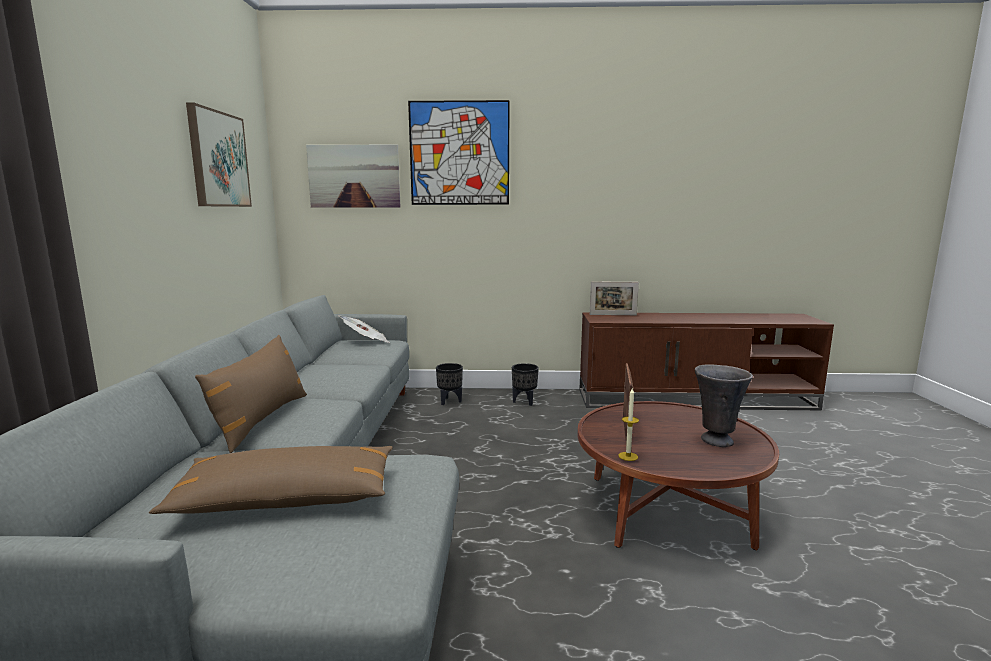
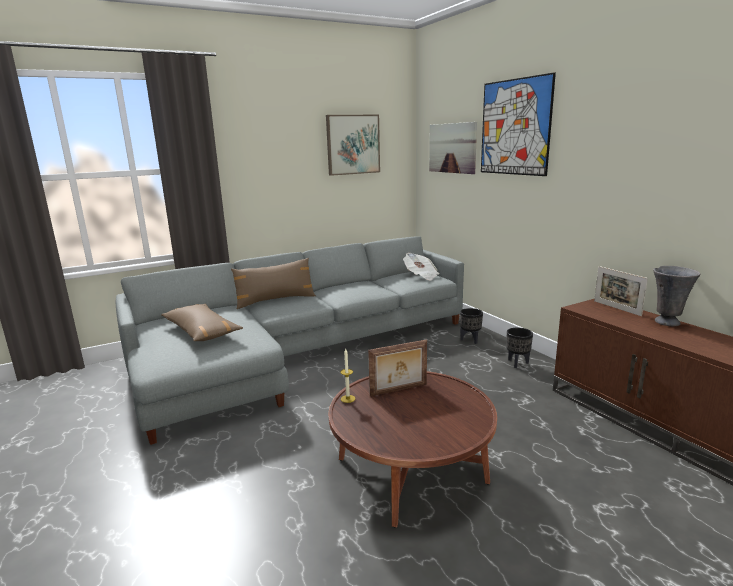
camera: 60 degrees right, 5 degrees up
(716, 440) = (422, 429): grey vase -> grey vase (667, 322)

